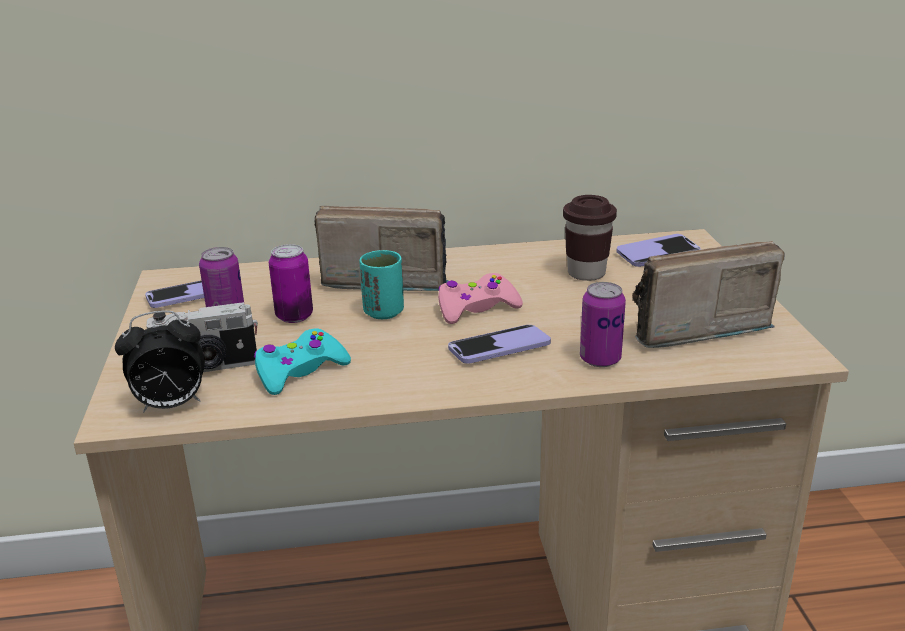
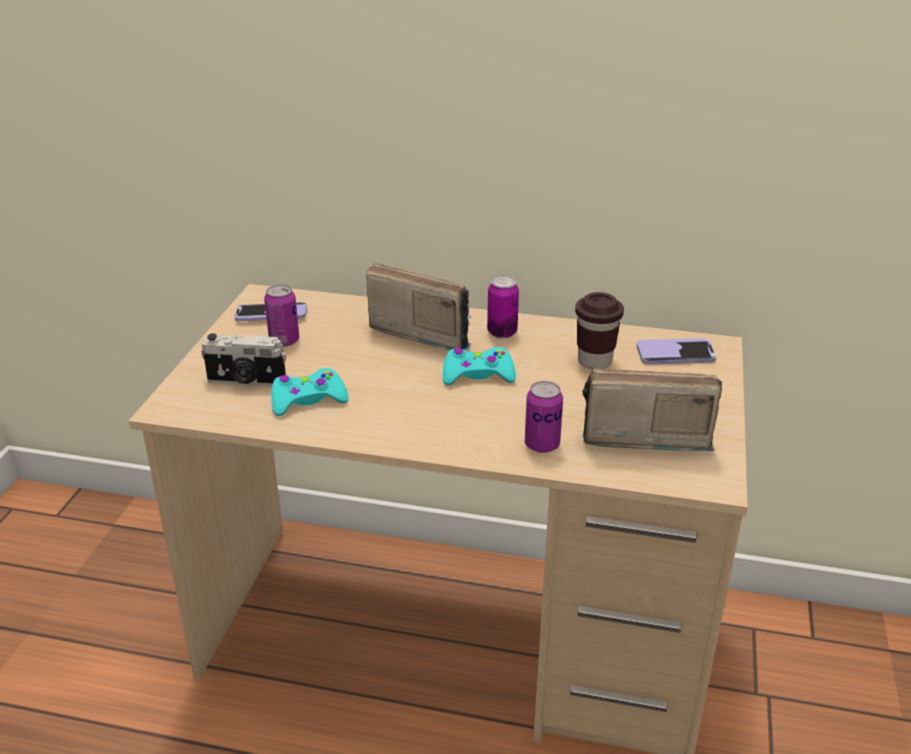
camera: 20 degrees right, 5 degrees up
(170, 405) = (204, 407): alarm clock -> none
(294, 316) = (333, 351): can -> can (502, 332)
(383, 312) = (402, 362): turquoise cup -> none
(476, 308) = (477, 375): pink game controller -> turquoise game controller
(499, 347) = (470, 415): phone -> none

